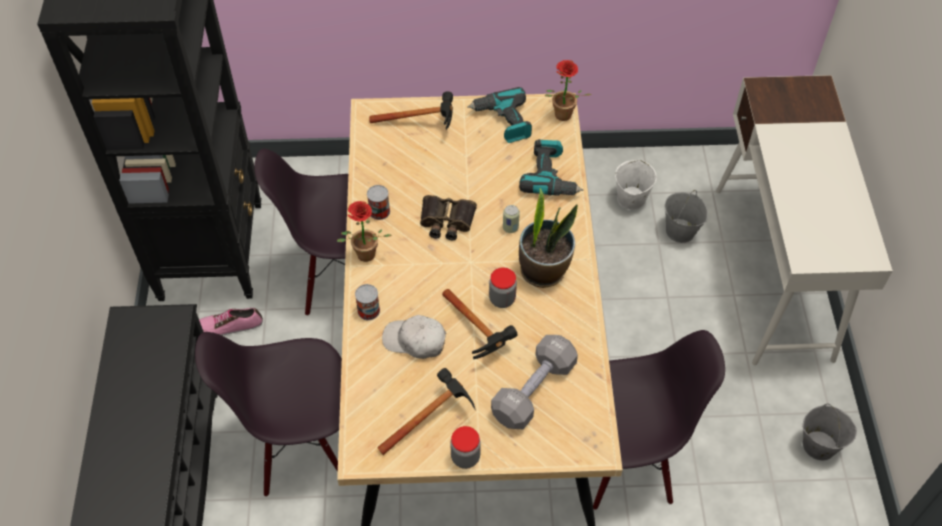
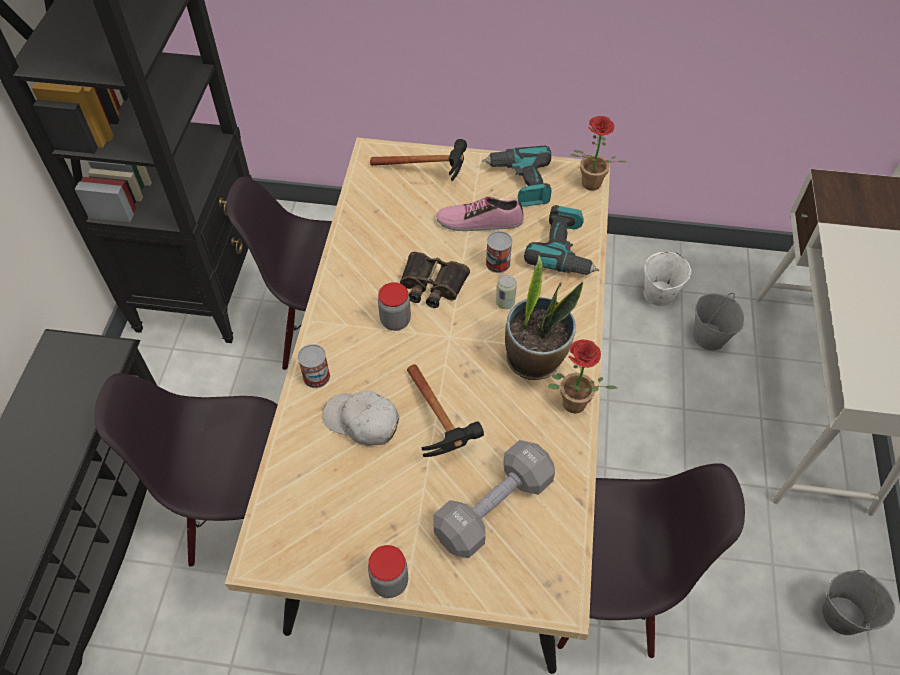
camera: 10 degrees right, 0 degrees up
(229, 325) = (200, 368): shoe -> shoe (479, 221)
(364, 257) = (326, 313): potted plant -> potted plant (571, 407)
(379, 211) = (357, 263): can -> can (498, 263)
(433, 417) = (361, 521): hammer -> none
(502, 299) = (478, 386): jar -> jar (395, 321)

